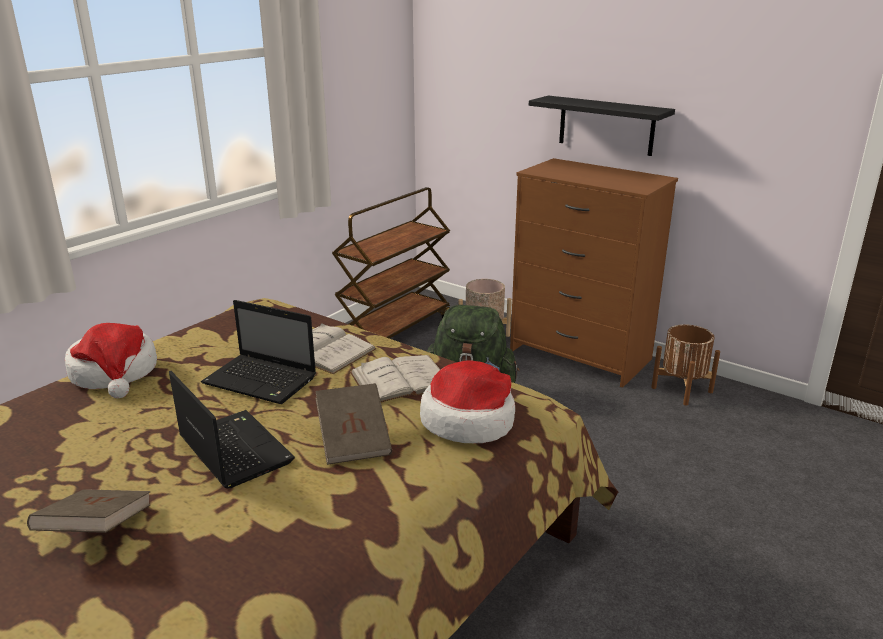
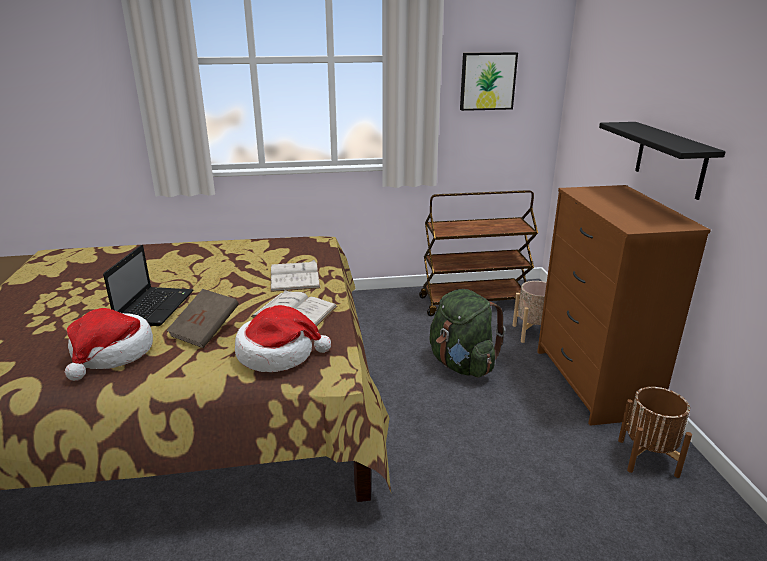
camera: 45 degrees right, 0 degrees up
(97, 530) = (52, 313): brown book -> none
(115, 373) = (191, 248): hat -> hat (112, 354)
(262, 381) = (234, 279): laptop -> none
(353, 70) = (487, 81): none -> picture

